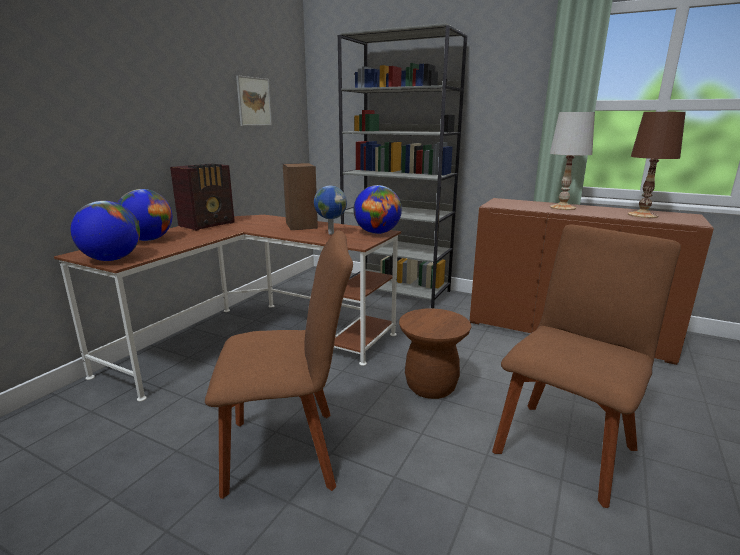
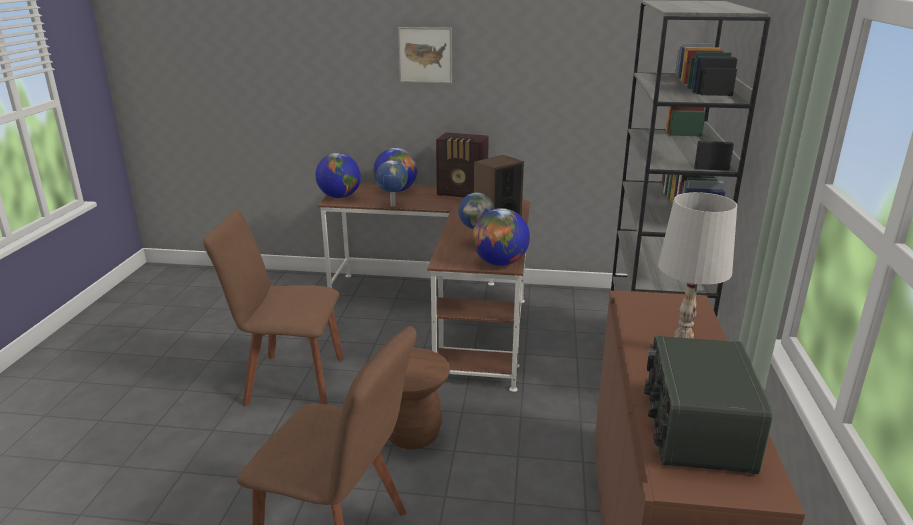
camera: 70 degrees right, 5 degrees up
(190, 245) = (392, 205): none -> globe
(254, 101) = (581, 71): picture -> picture (425, 55)
(289, 451) = (289, 380): brown chair -> brown chair turned 120 degrees clockwise
(643, 215) = (695, 429): brown table lamp -> radio

